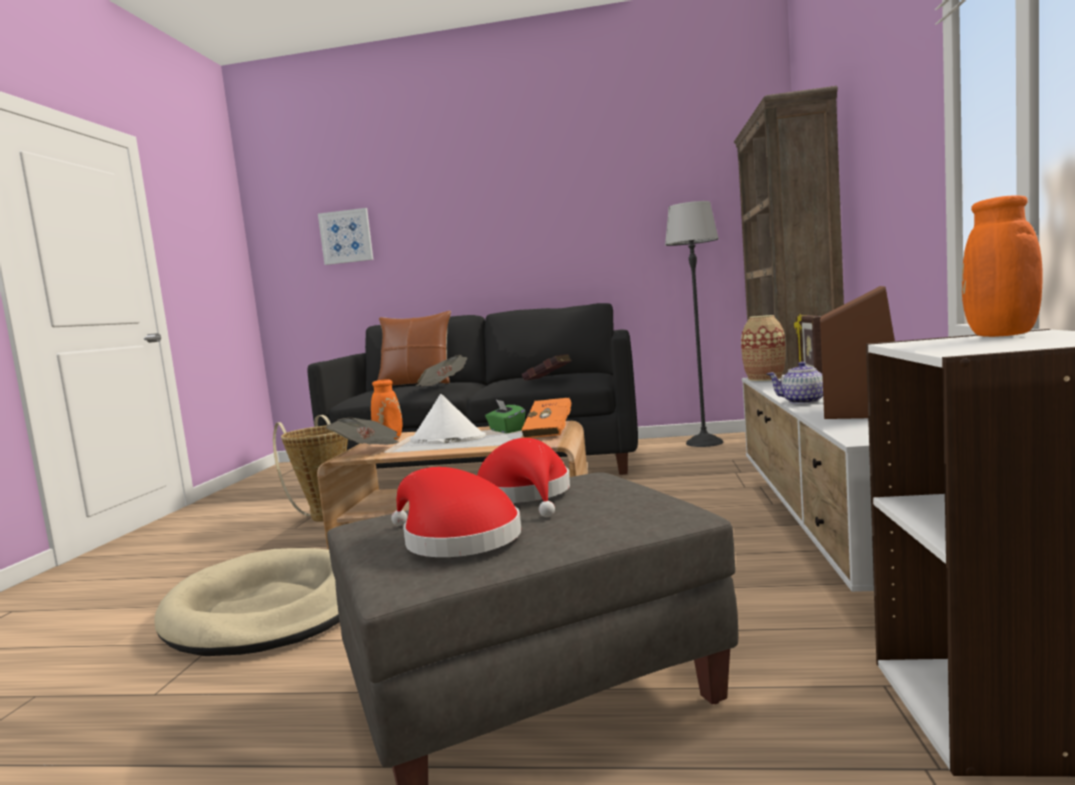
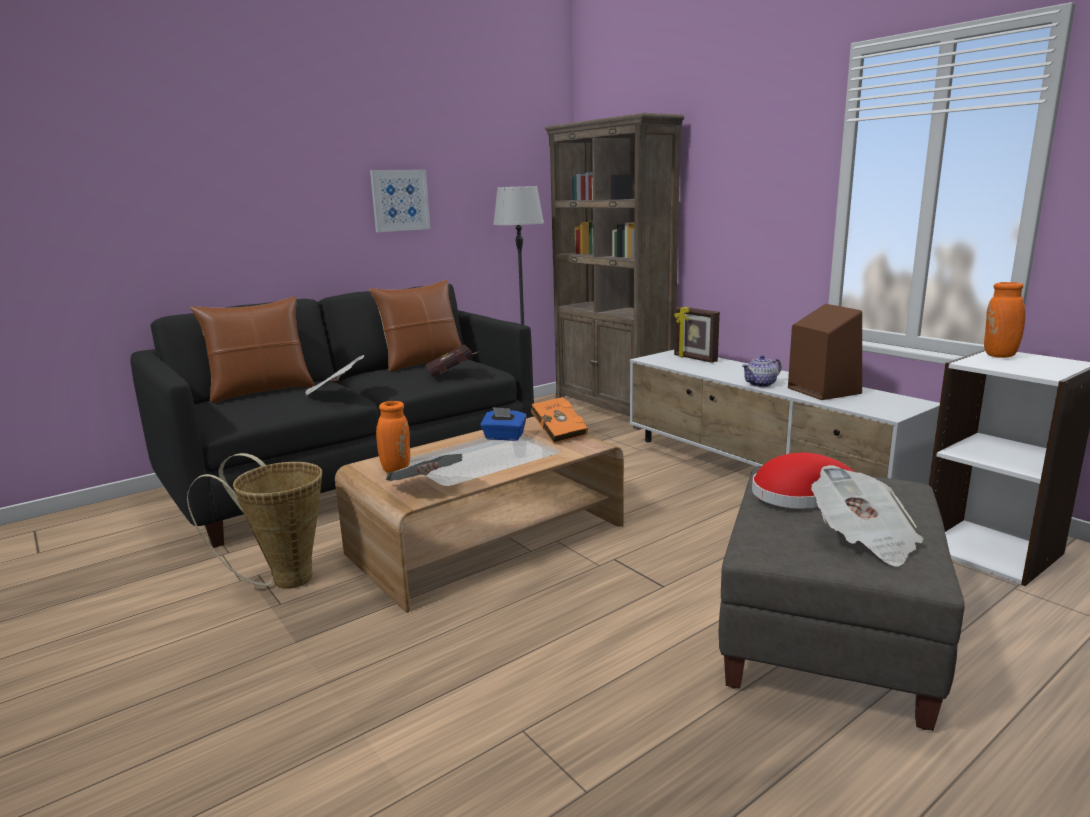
camera: 45 degrees left, 10 degrees up
(267, 609) = (492, 683): beige dog bed -> none
(346, 236) = (78, 181): picture -> picture (400, 200)
(447, 439) = (470, 457): white hat -> none
(455, 539) = (864, 540): red hat -> newspaper
(506, 430) = (504, 437): green tissue box -> blue tissue box
(558, 373) = (422, 363): none -> brown pillow
(764, 378) = (654, 359): vase -> none

